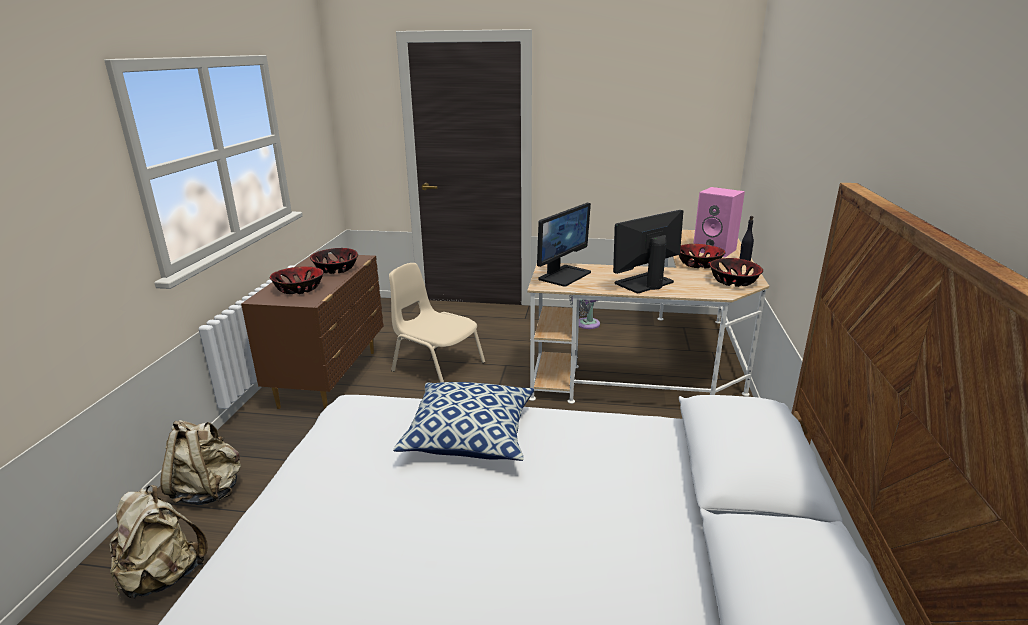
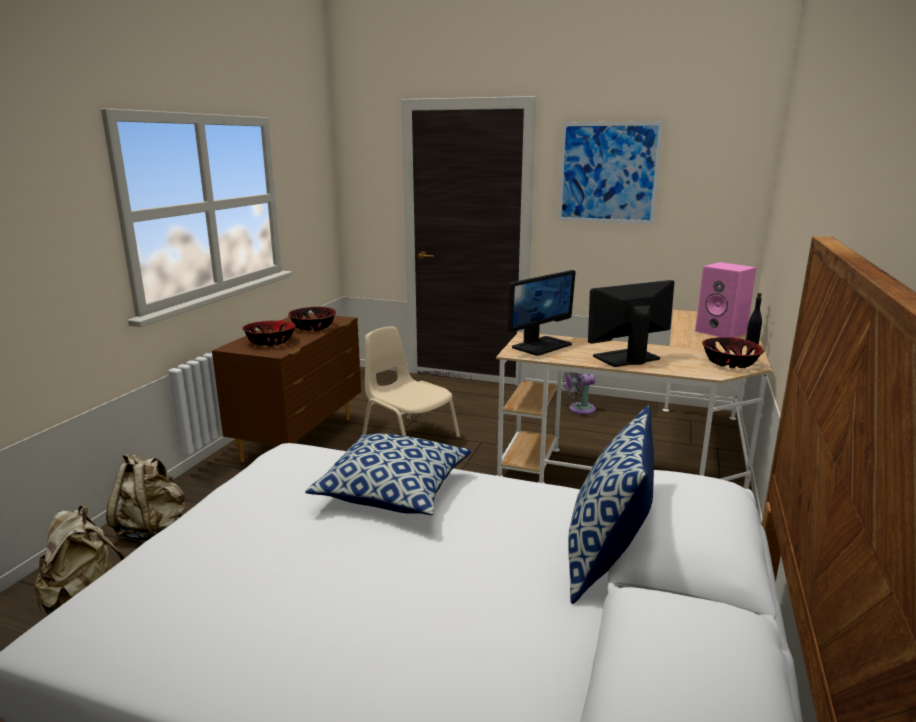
camera: 10 degrees right, 5 degrees down
(602, 103) = (608, 173): none -> picture
(681, 483) = (606, 560): none -> pillow
(698, 264) = (696, 344): bowl -> none

